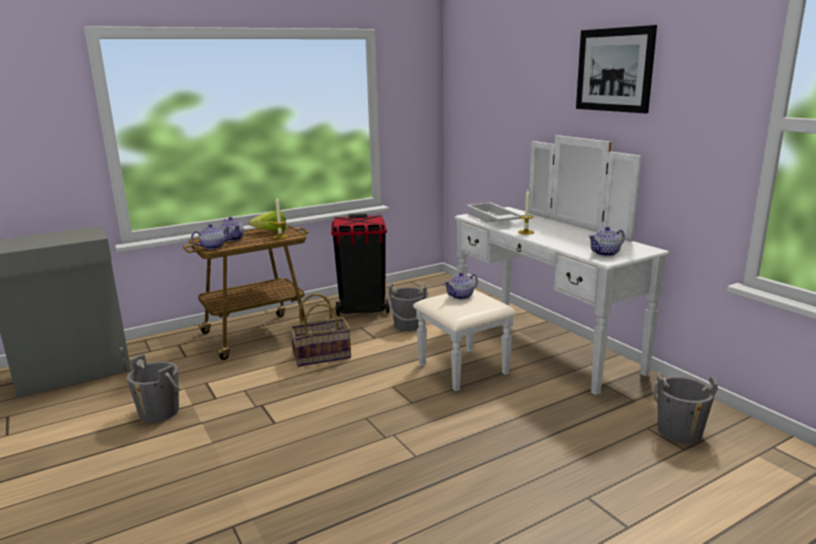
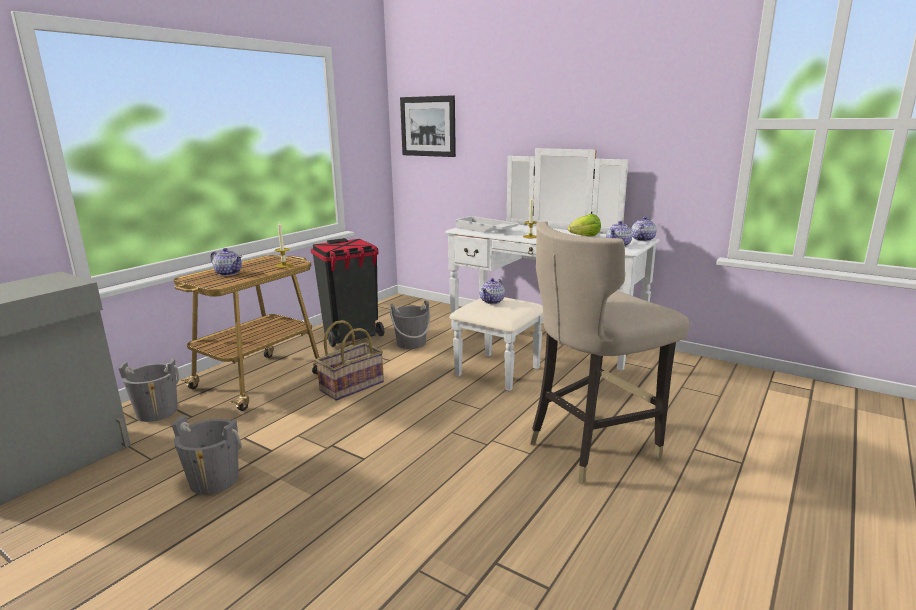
camera: 25 degrees left, 0 degrees up
(212, 247) = (217, 283): teapot -> teapot (642, 239)
(271, 232) = (265, 263): lettuce -> lettuce (584, 237)
(480, 466) = (592, 447): none -> beige stool
(614, 70) = (593, 86): picture -> picture (428, 126)
(679, 432) = (705, 384): grey bucket -> grey bucket (157, 412)

